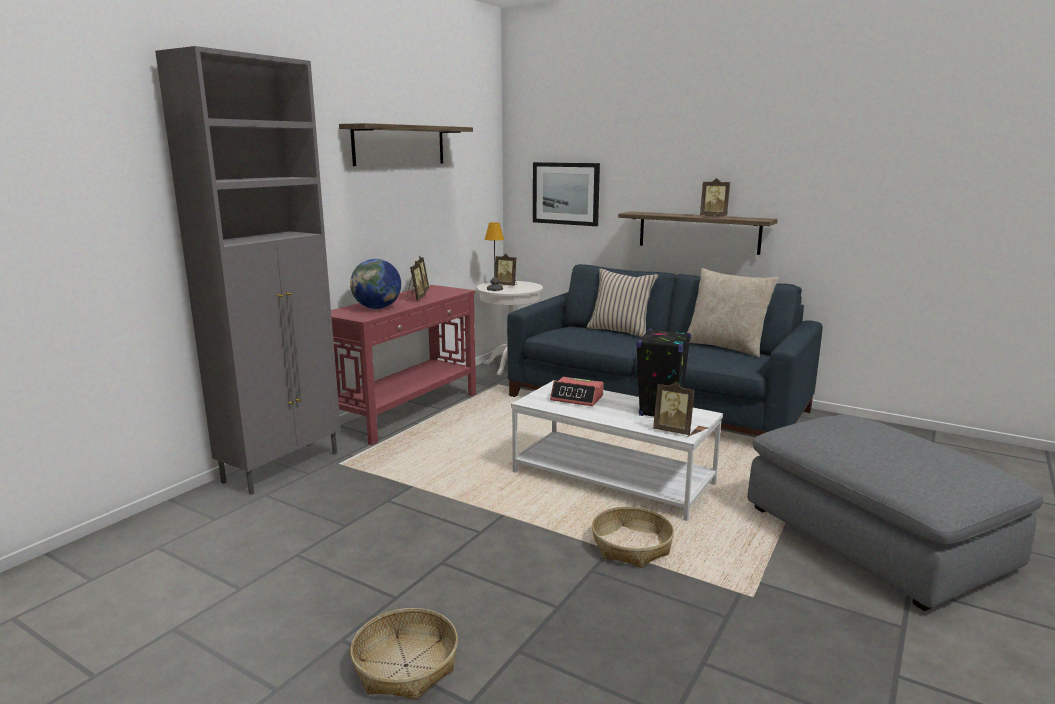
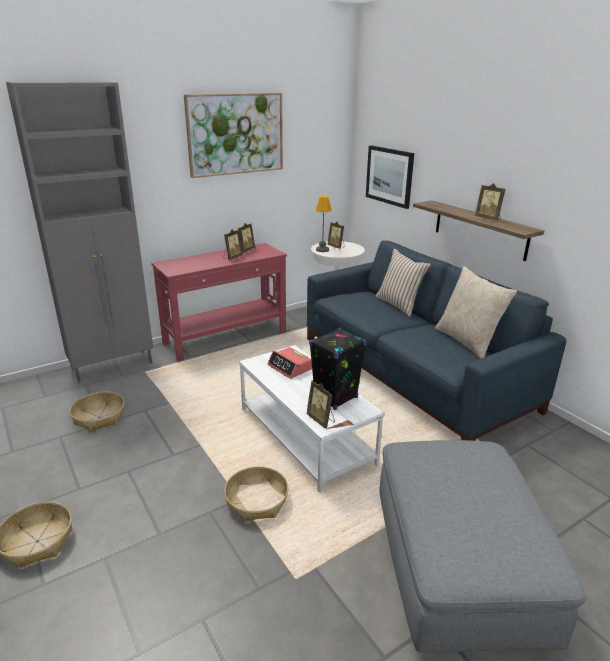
camera: 25 degrees right, 10 degrees up
(331, 521) = (99, 417): none -> basket
(377, 308) = (195, 263): globe -> none
(400, 145) = (235, 134): shelf -> picture

